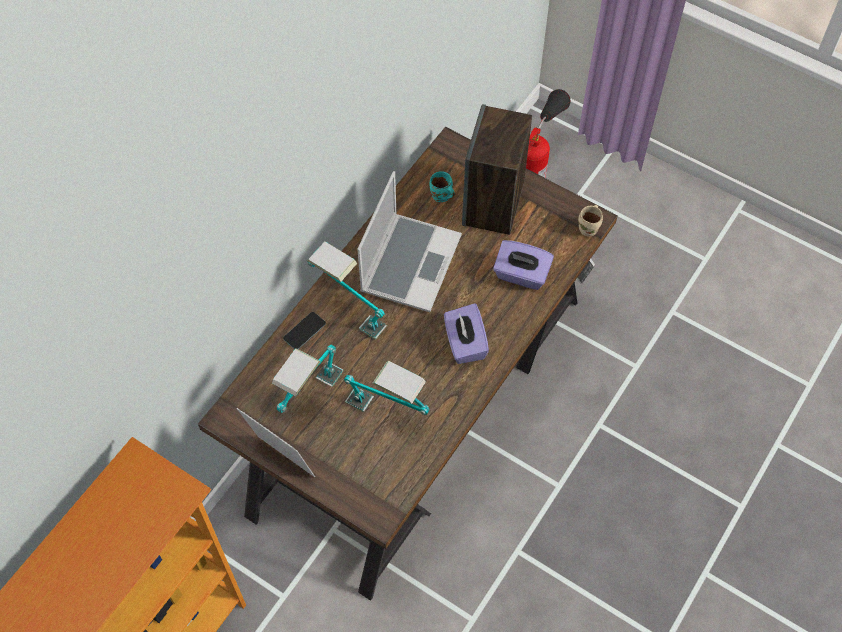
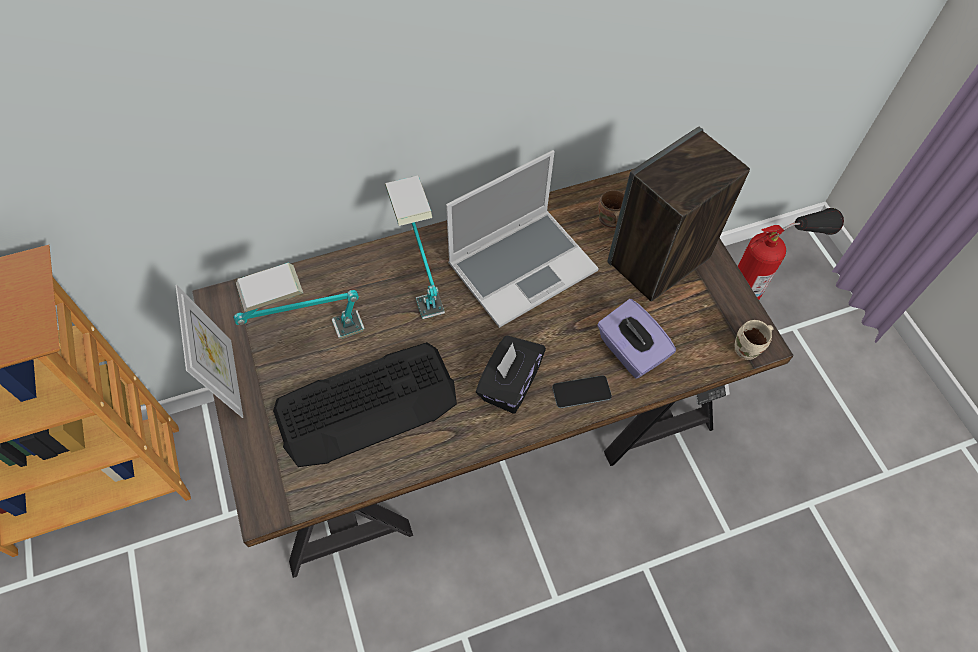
camera: 35 degrees right, 0 degrees up
(304, 331) = (364, 268): phone -> phone (581, 392)
(387, 415) = (367, 404): table lamp -> keyboard
(441, 197) = (609, 222): turquoise mug -> brown mug
(464, 343) = (509, 384): purple tissue box -> black tissue box

